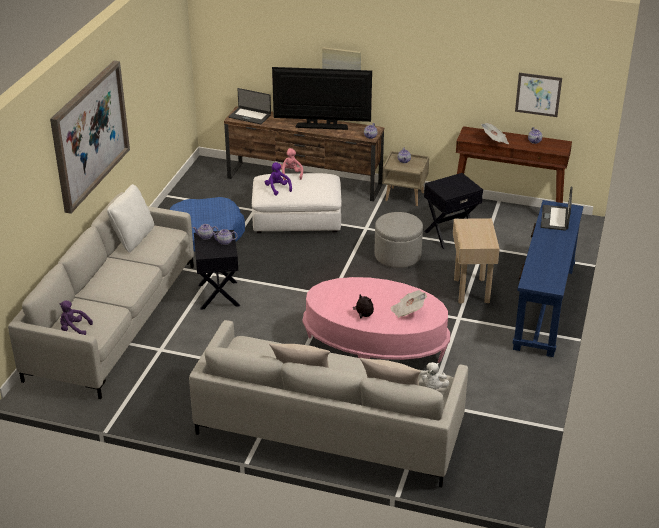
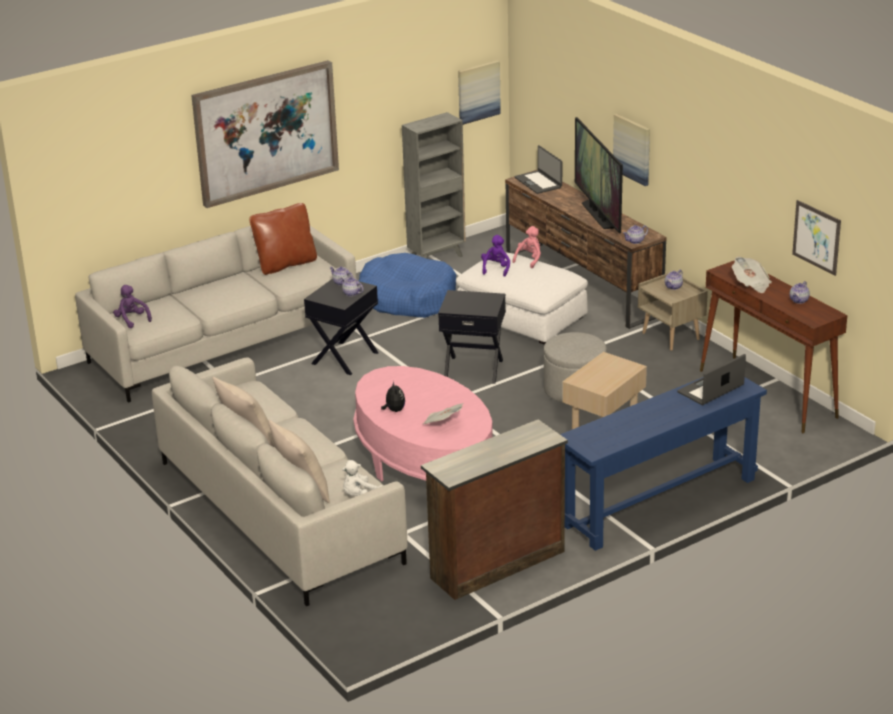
camera: 40 degrees right, 5 degrees down
(133, 239) = (285, 264): white pillow -> brown pillow
(180, 59) = (478, 92): none -> picture
(182, 197) = (437, 257): none -> grey bookcase
(322, 126) = (598, 215): television -> television turned 150 degrees counterclockwise
(449, 234) = (664, 391): black side table -> black side table (473, 369)
(512, 395) = (495, 564): none -> brown dresser

